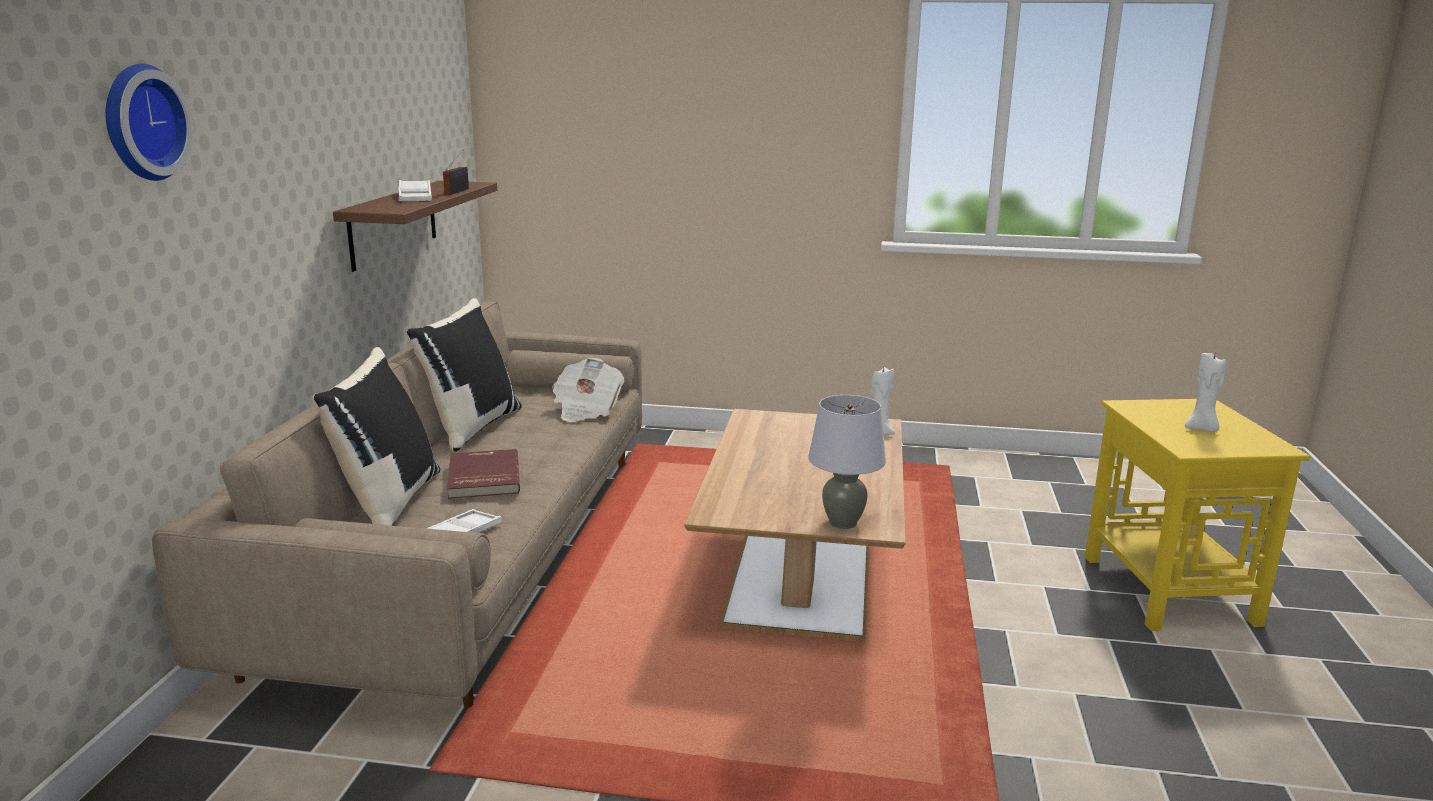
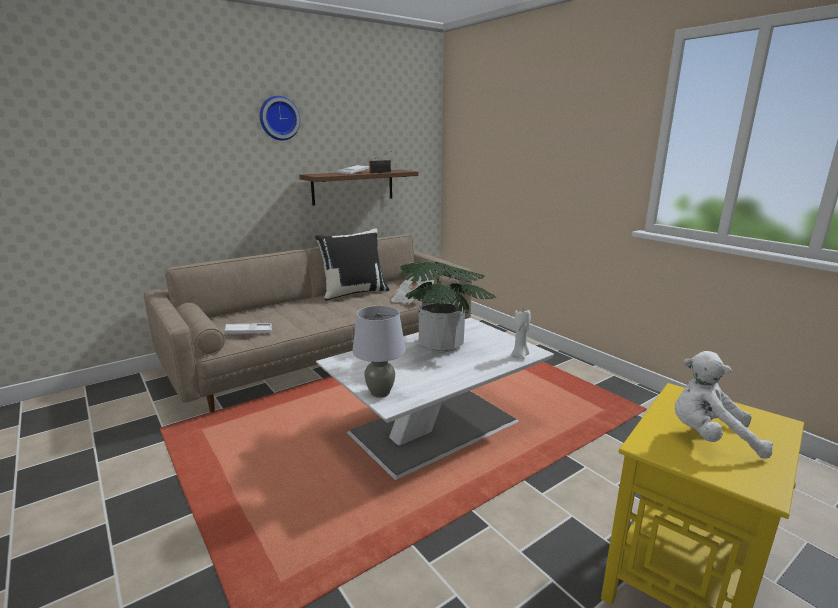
camera: 45 degrees right, 0 degrees up
(140, 122) = (158, 120): wall clock -> wall clock (278, 118)
(388, 502) = (263, 311): black pillow -> none
(482, 478) = (308, 313): red book -> none
(780, 450) = (441, 345): none -> potted plant
(800, 571) = (436, 426): brown coffee table -> white coffee table
(1202, 429) = (709, 438): white candle -> white plush toy

